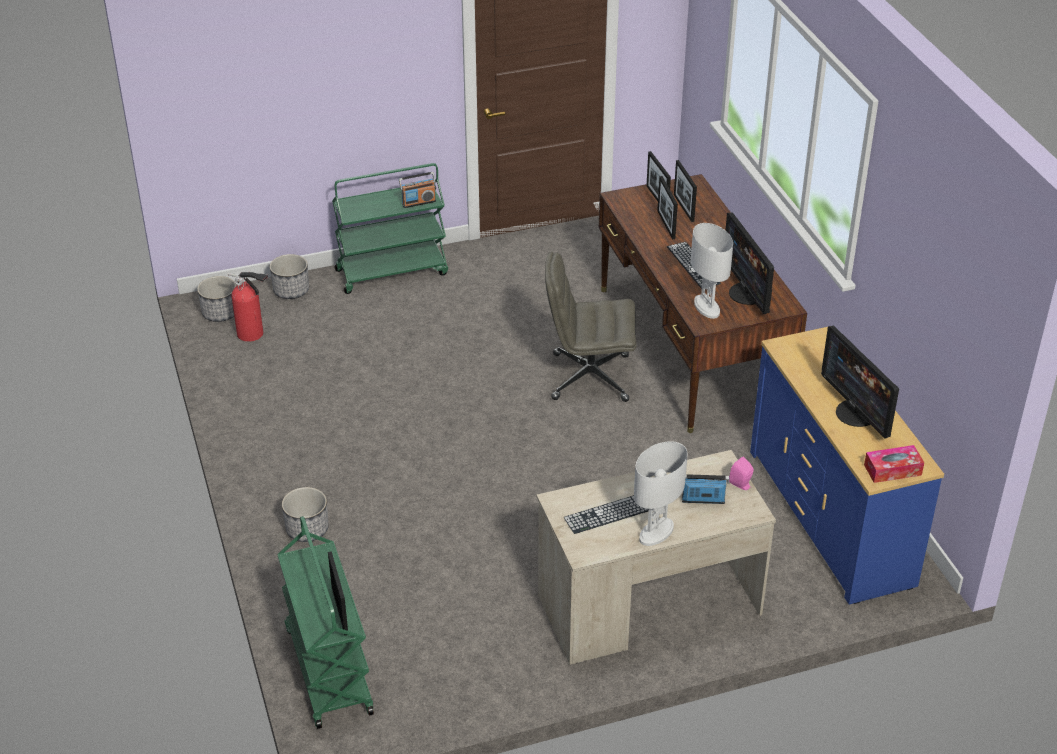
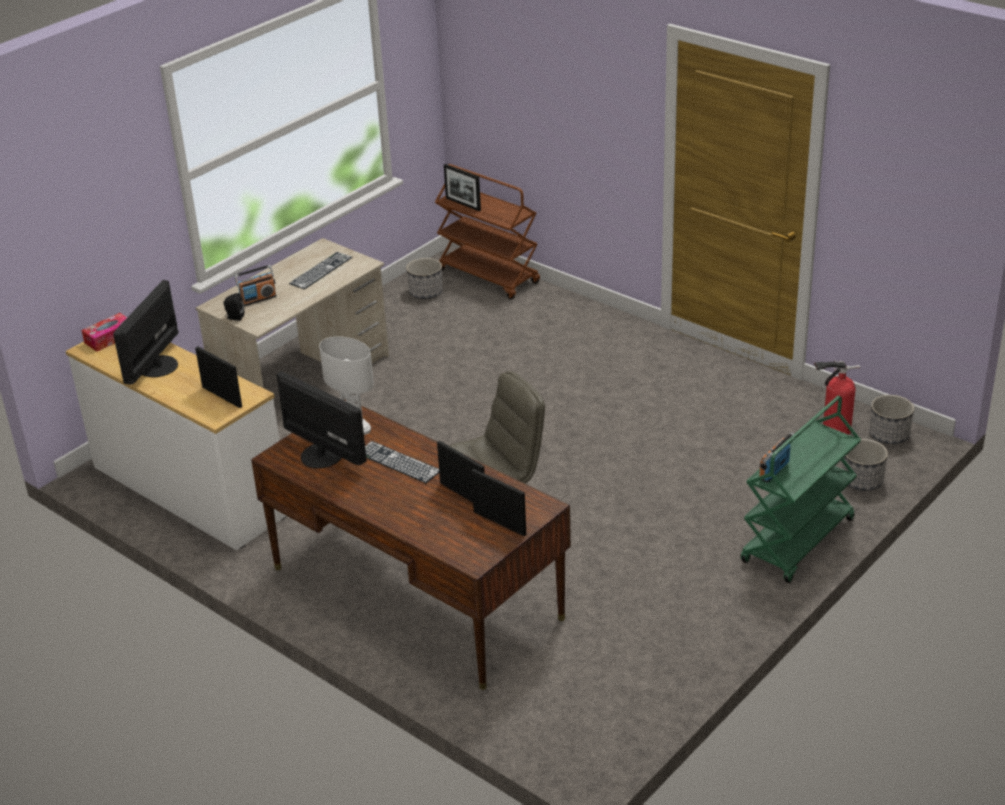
camera: 150 degrees right, 5 degrees down
(307, 529) = (594, 330): planter -> planter (426, 292)
(328, 670) = (489, 277): green cart -> brown cart
(656, 532) = (279, 272): white table lamp -> none
(683, 208) = (460, 523): picture frame -> picture frame (222, 396)
(741, 485) = (234, 317): pink speaker -> black speaker
(831, 517) = (189, 491): blue dresser -> white dresser
(856, 413) = (156, 366): monitor -> monitor turned 105 degrees counterclockwise

